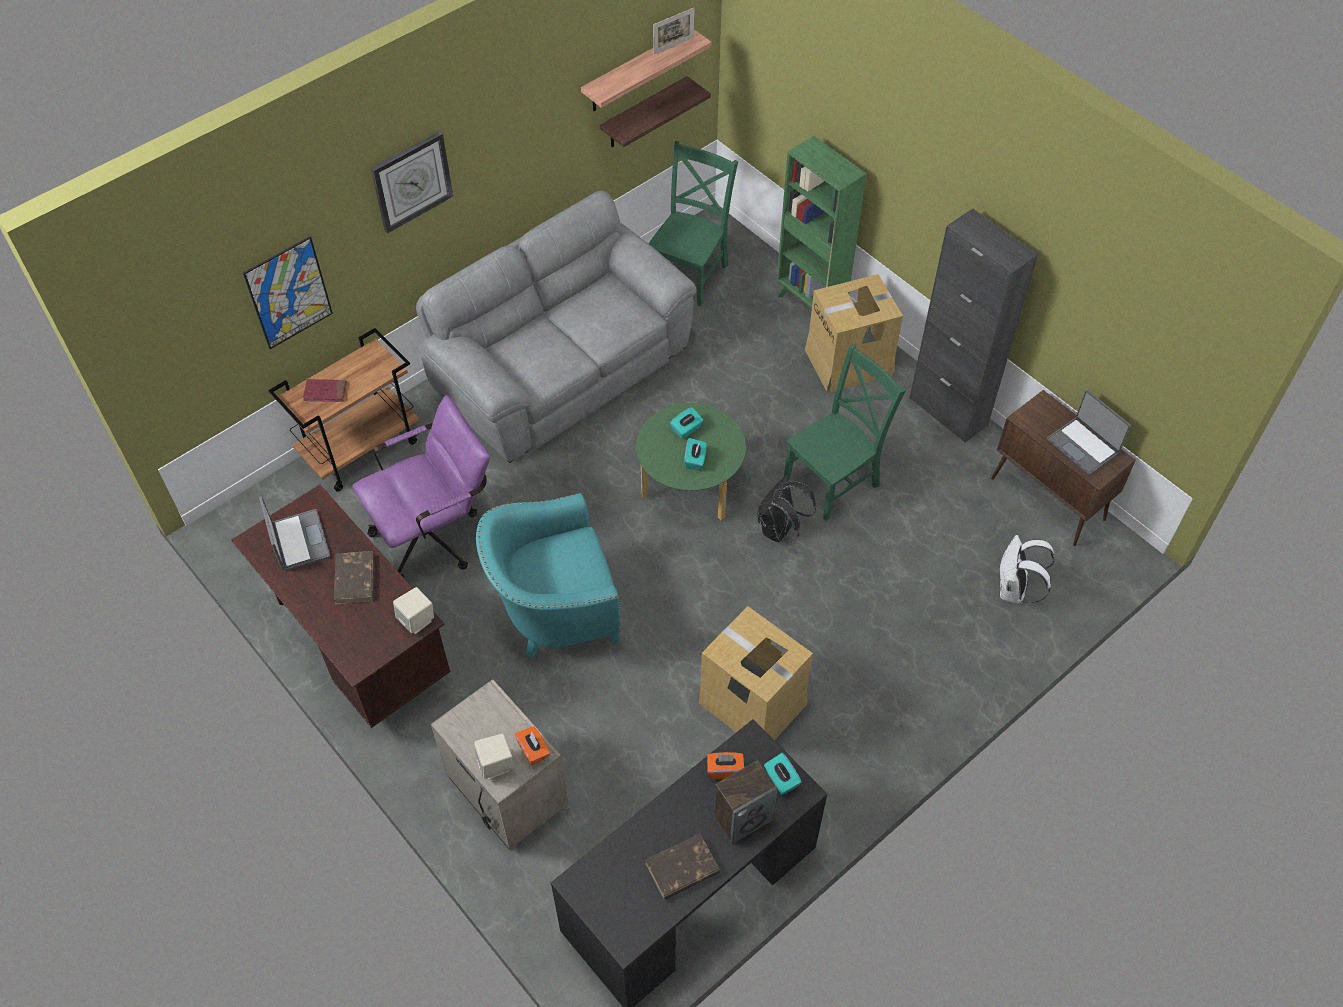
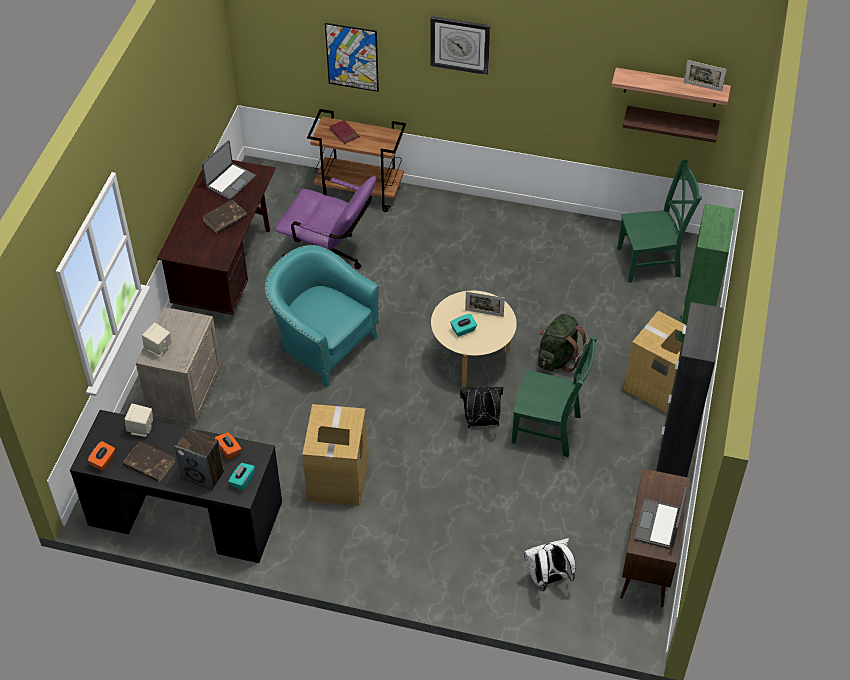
camera: 55 degrees right, 5 degrees down
(417, 620) = (219, 259): beige speaker -> beige speaker (141, 429)
(533, 750) = (180, 359): orange tissue box -> orange tissue box (103, 461)
(560, 368) = (506, 243): grey sofa -> none
(686, 429) = (484, 313): turquoise tissue box -> picture frame
(690, 488) = (472, 359): green coffee table -> beige coffee table
(749, 418) = (558, 358): none -> green backpack

